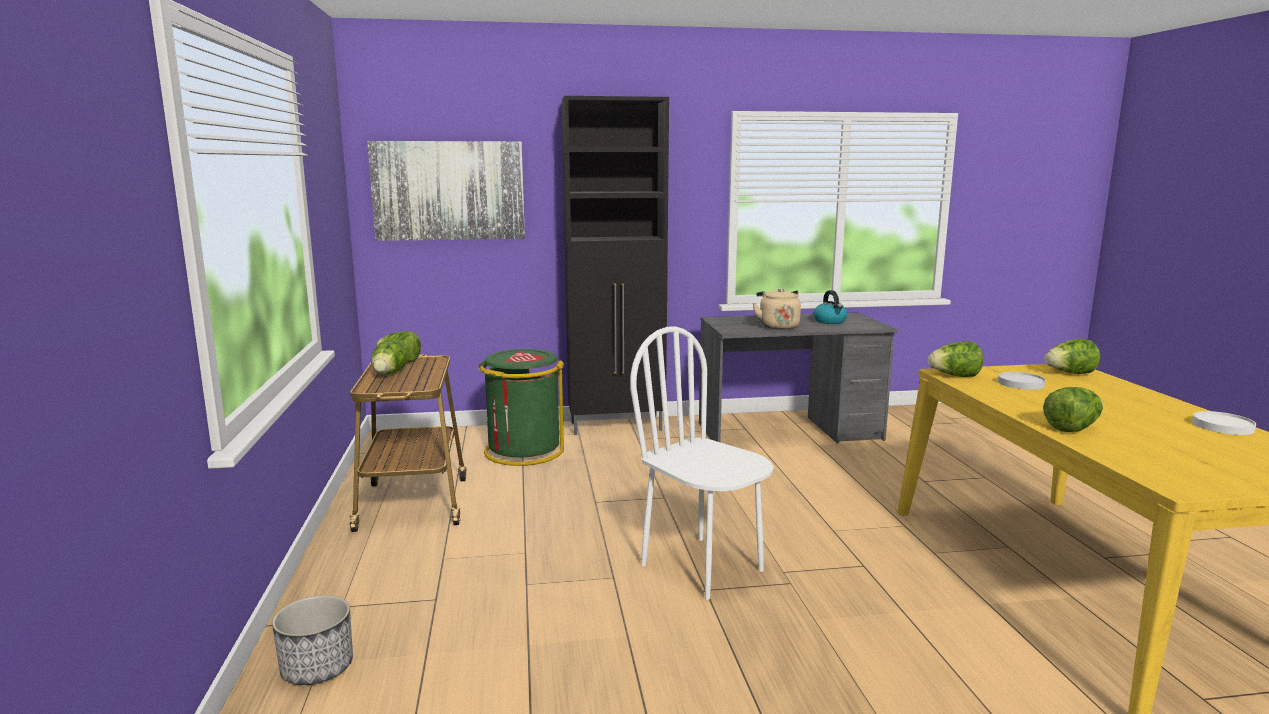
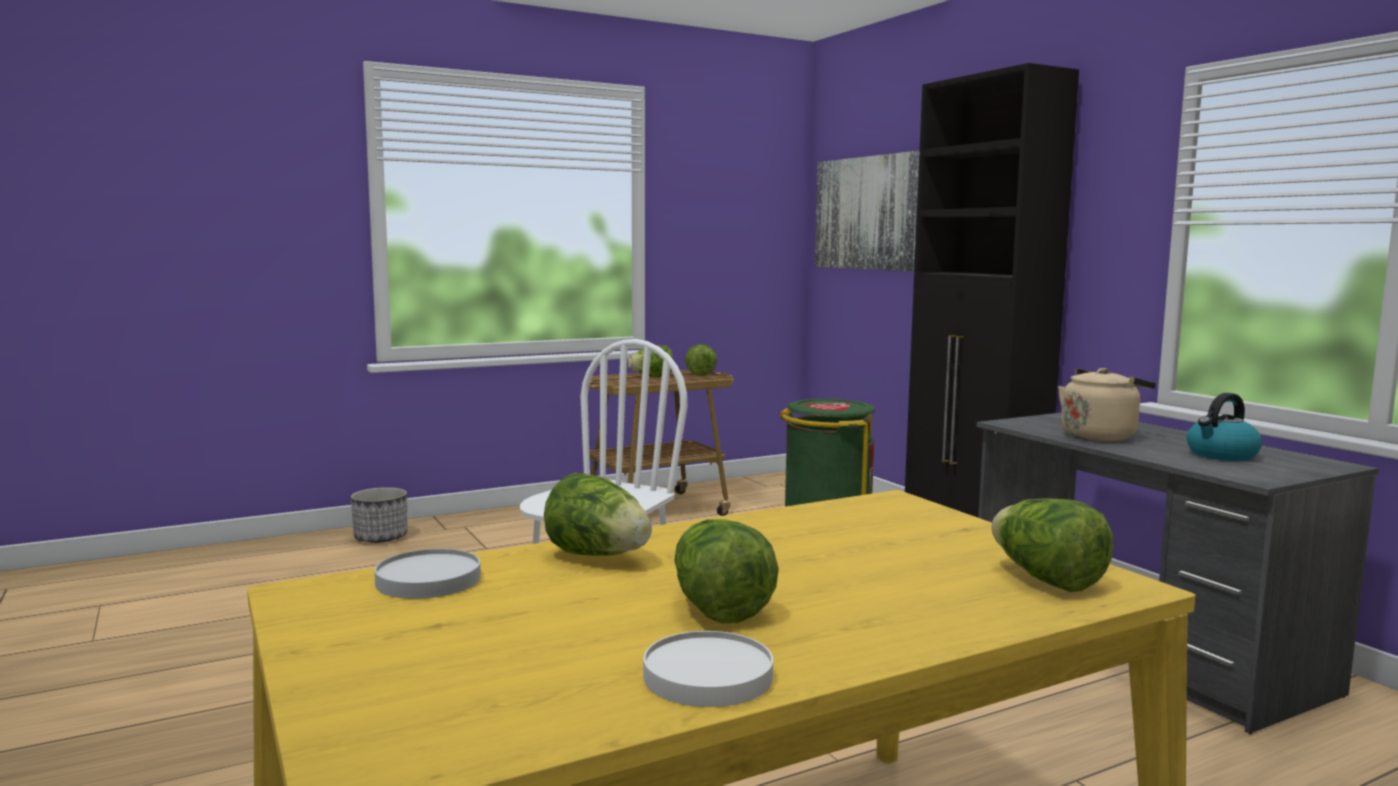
camera: 70 degrees right, 5 degrees down
(954, 376) = (874, 505): lettuce -> lettuce (717, 608)
(1021, 383) = (884, 541): white plate -> white plate (428, 580)

